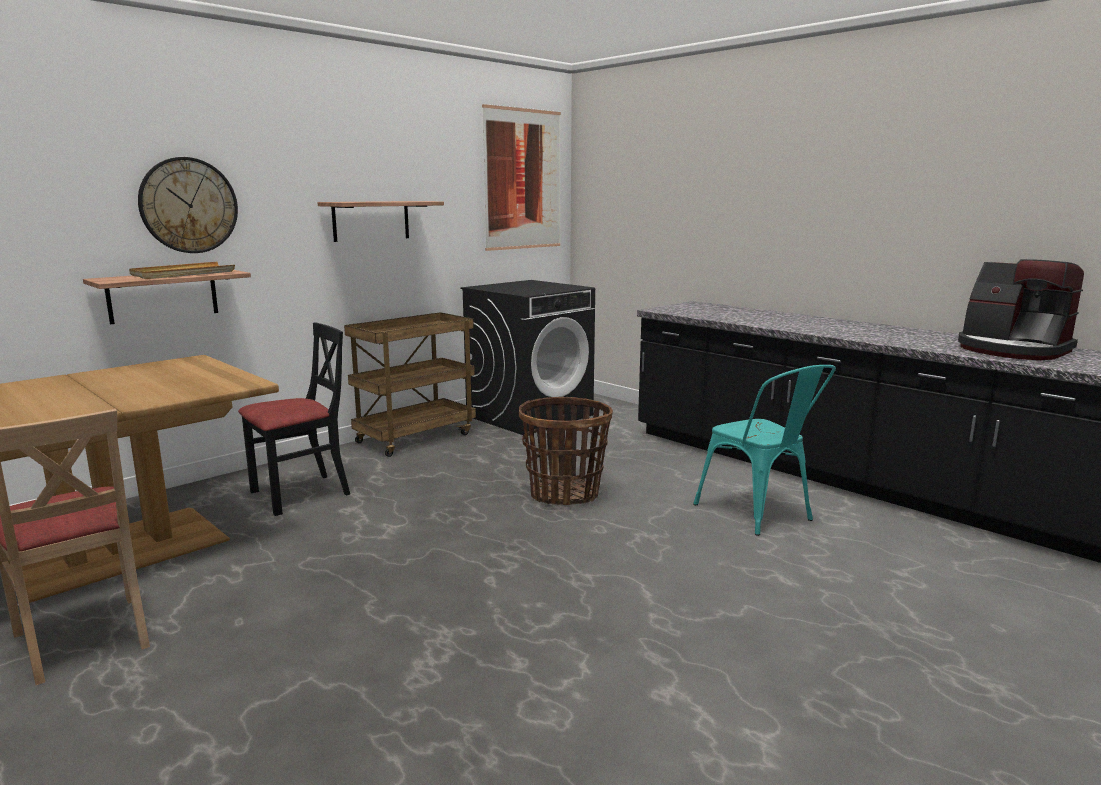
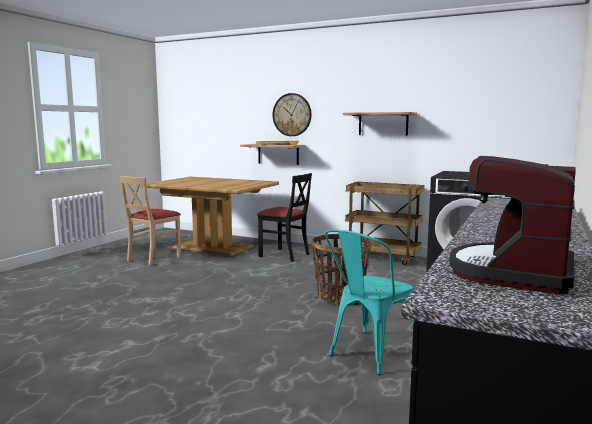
camera: 70 degrees right, 5 degrees down
(522, 179) = (516, 95): picture -> none

